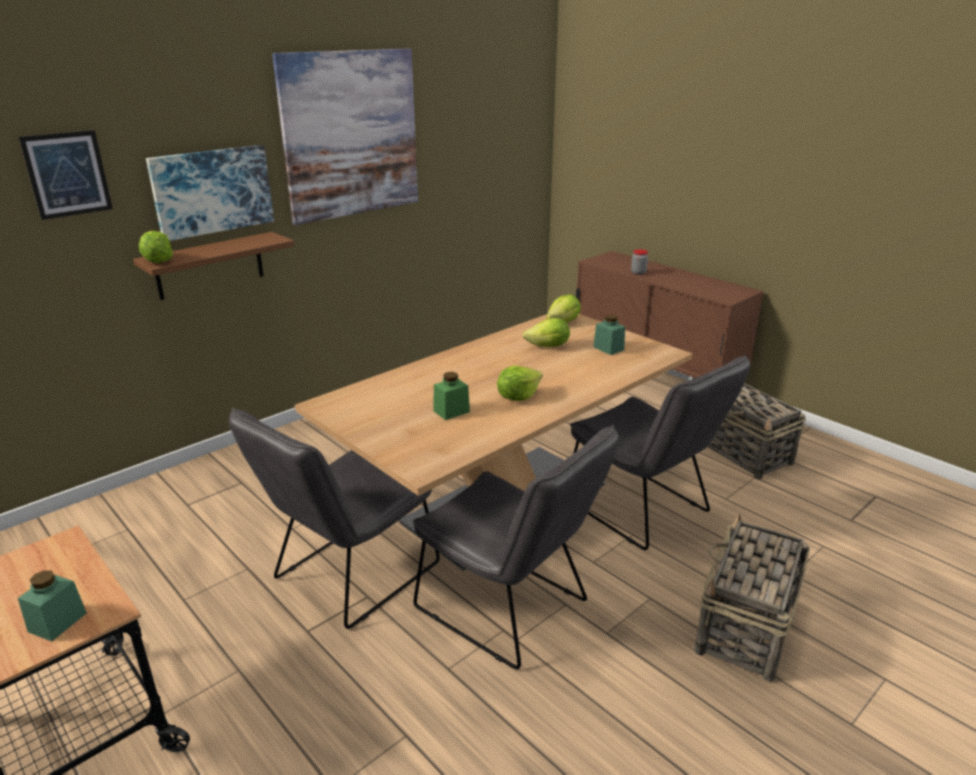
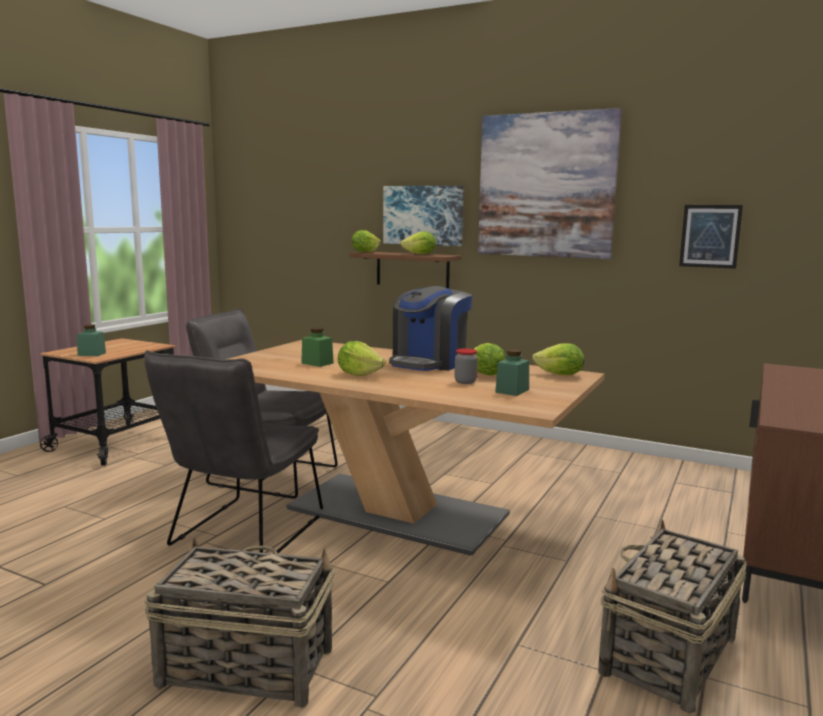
camera: 70 degrees right, 15 degrees down
(67, 174) = (344, 191): picture -> picture (710, 236)
(240, 244) = (420, 254): none -> lettuce
(486, 359) = (429, 363): none -> coffee machine
(638, 273) = (785, 383): jar -> jar (465, 382)
(643, 510) = (440, 584): grey chair -> none

